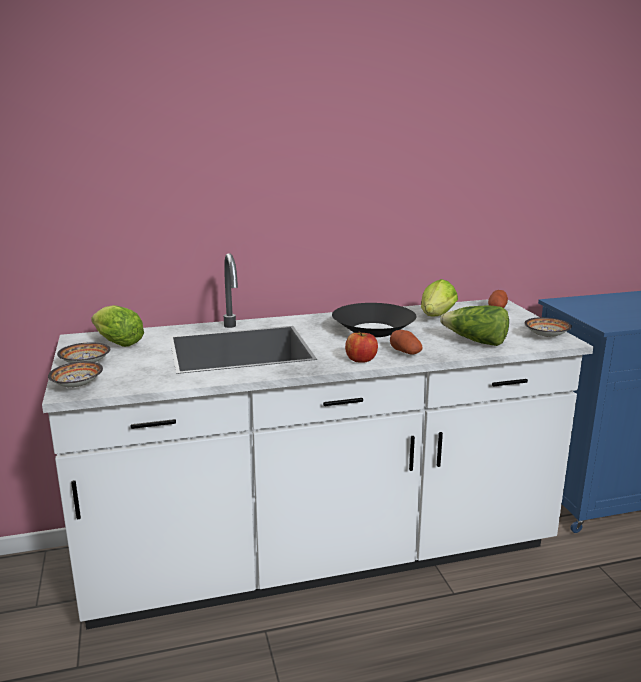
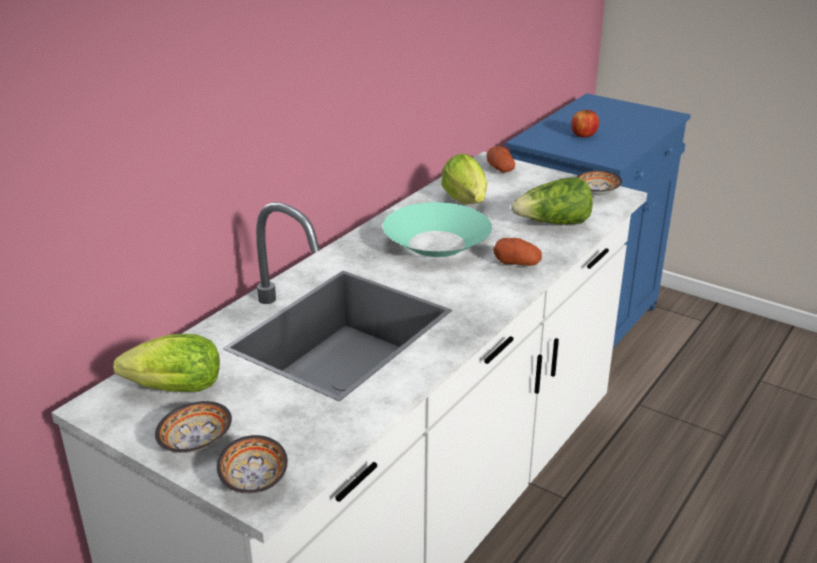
camera: 40 degrees left, 10 degrees up
(361, 360) = (495, 292): apple -> apple (583, 135)
(374, 330) = (437, 243): black bowl -> turquoise bowl

